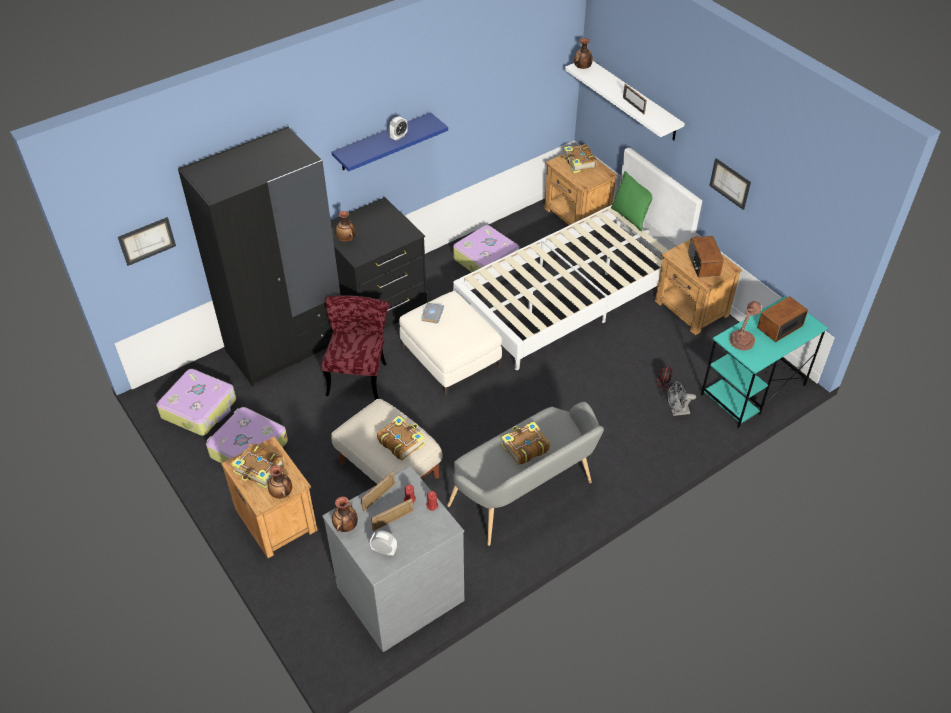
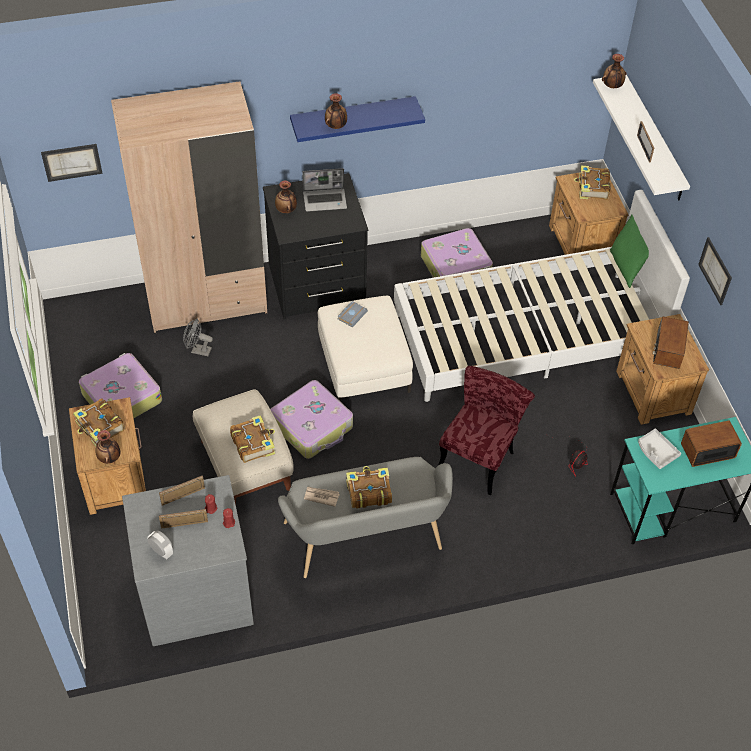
camera: 20 degrees right, 5 degrees up
(200, 408) = (95, 340): suitcase -> suitcase (312, 426)
(286, 346) = (206, 300): black wardrobe -> beige wardrobe
(346, 526) = (138, 514): vase -> vase (336, 126)
(359, 374) = (263, 353): red chair -> red chair (479, 455)
(376, 223) = (325, 200): none -> laptop
(398, 137) = (367, 117): alarm clock -> none
(486, 464) = (321, 496): none -> newspaper
(677, 412) = (573, 504): grey fan -> grey fan (198, 350)
(742, 340) = (656, 452): brown table lamp -> grey tray

